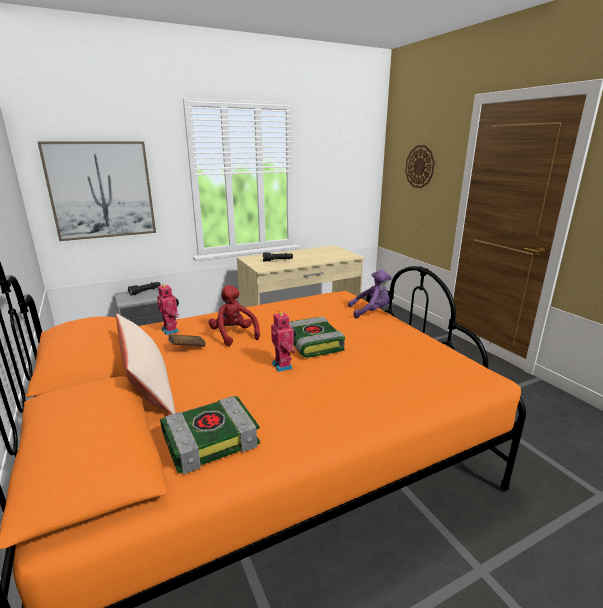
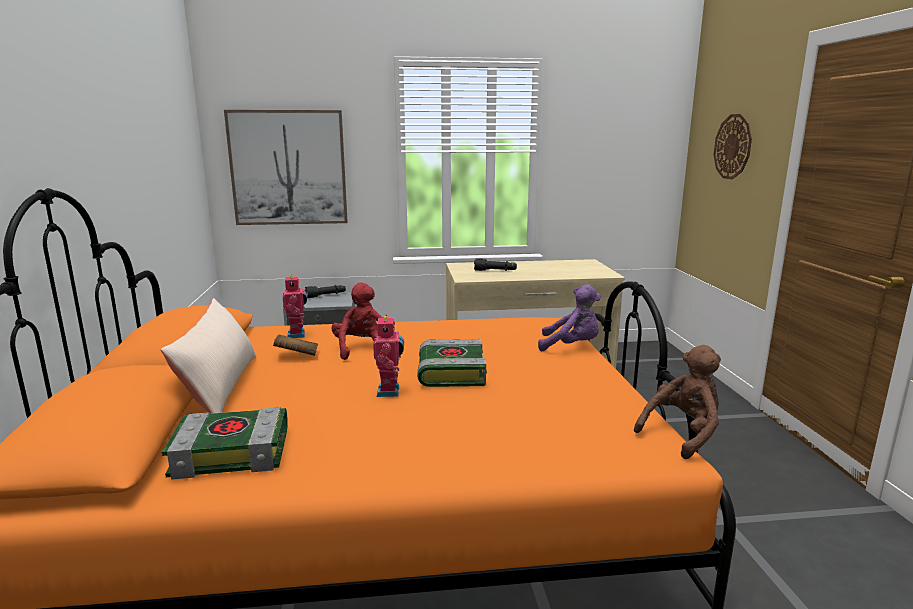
camera: 20 degrees right, 5 degrees down
(482, 362) = (682, 434): none -> brown plush toy

